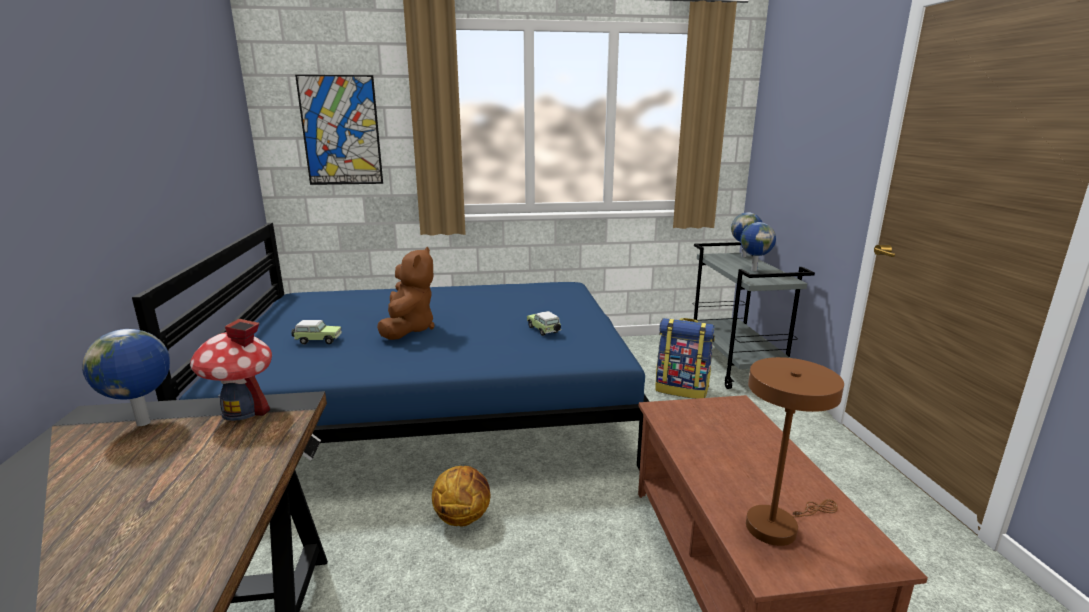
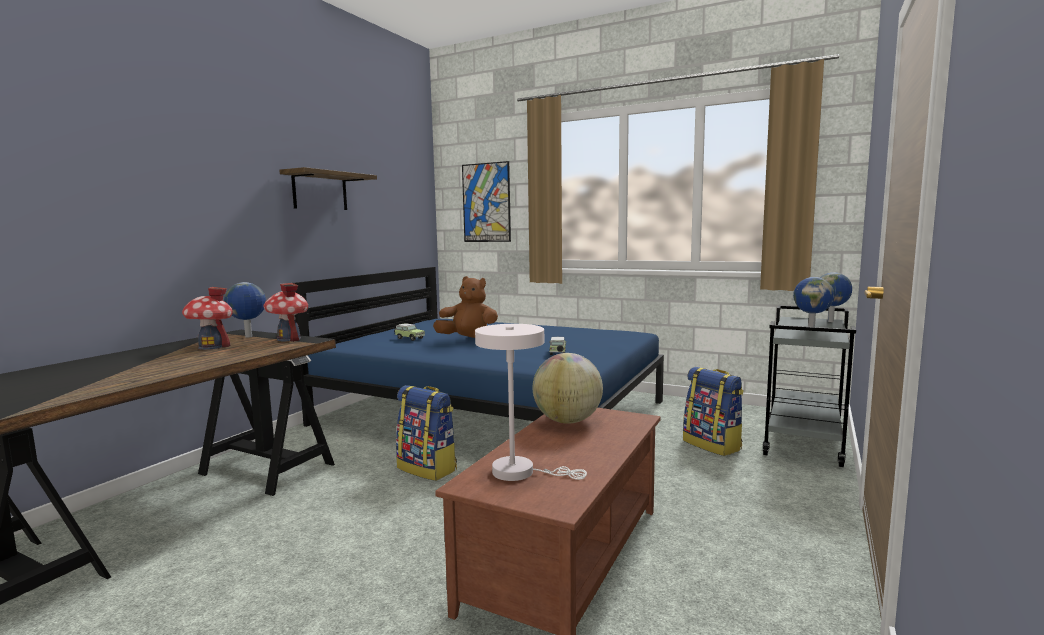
camera: 35 degrees right, 10 degrees down
(118, 473) = (211, 347): none -> toy house
(129, 127) = (320, 191): none -> shelf
(408, 329) = (469, 340): brown plush toy -> brown plush toy turned 105 degrees counterclockwise
(463, 517) = (428, 469): basketball -> backpack
(691, 429) = (567, 421): none -> globe
(777, 525) = (521, 472): brown table lamp -> white table lamp

